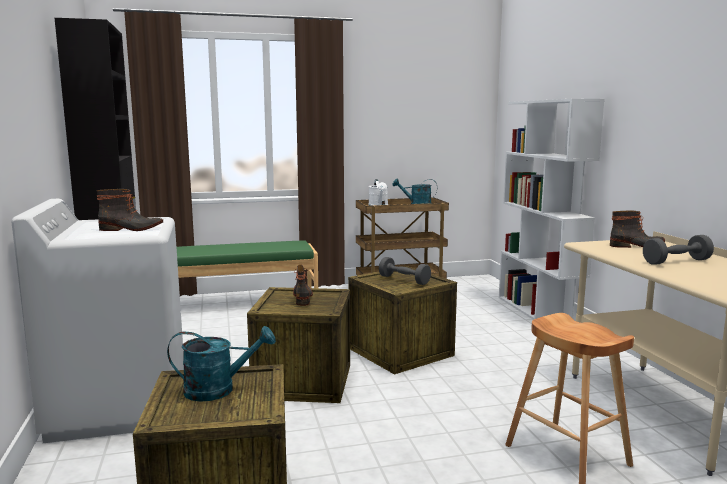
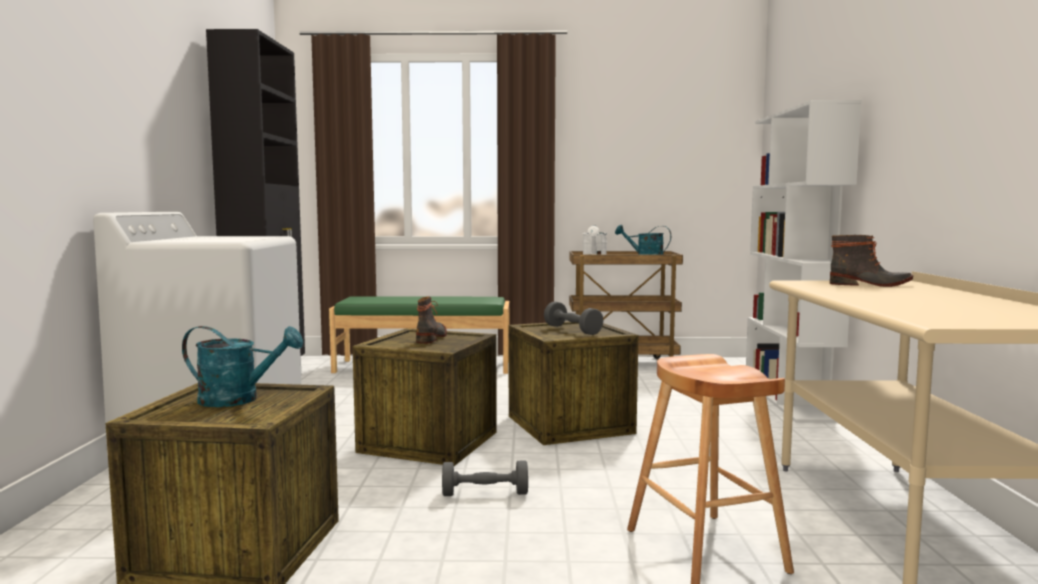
camera: 15 degrees right, 5 degrees down
(131, 229) = (228, 239): boot -> none
(676, 261) = (902, 296): grey dumbbell -> grey dumbbell (485, 494)

